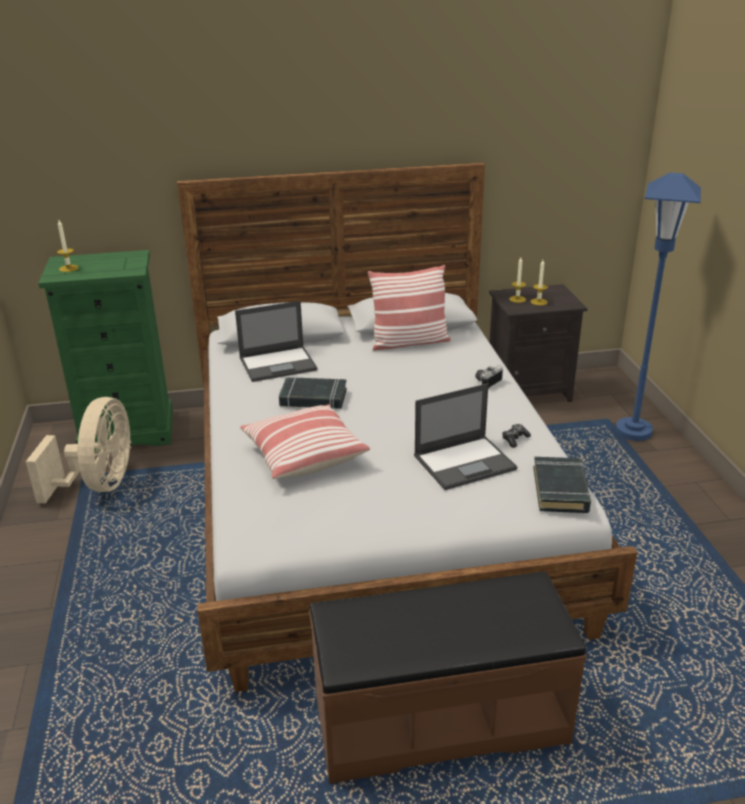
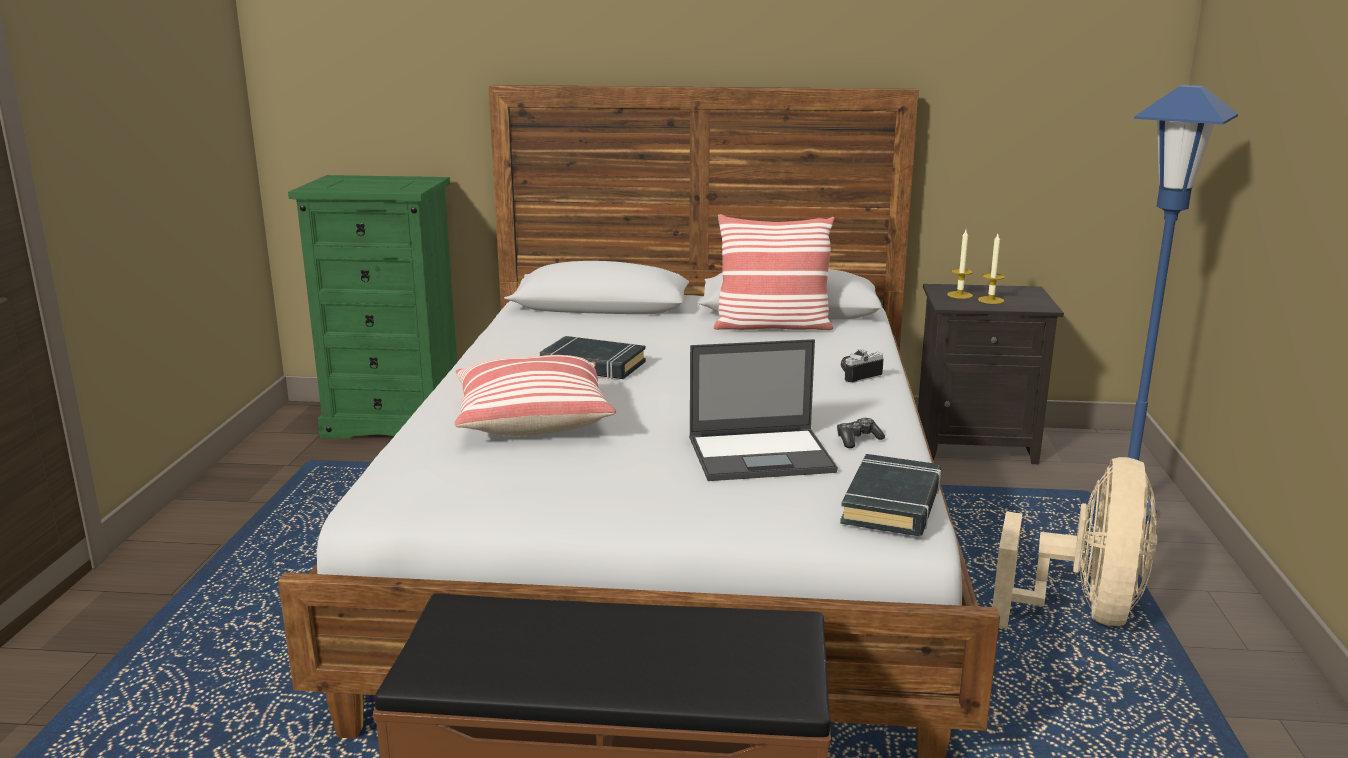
camera: 15 degrees right, 10 degrees down
(68, 268) = (336, 184): candle -> none
(100, 484) = (323, 472): beige fan -> beige fan (1083, 612)
(279, 364) = (574, 330): laptop -> none

